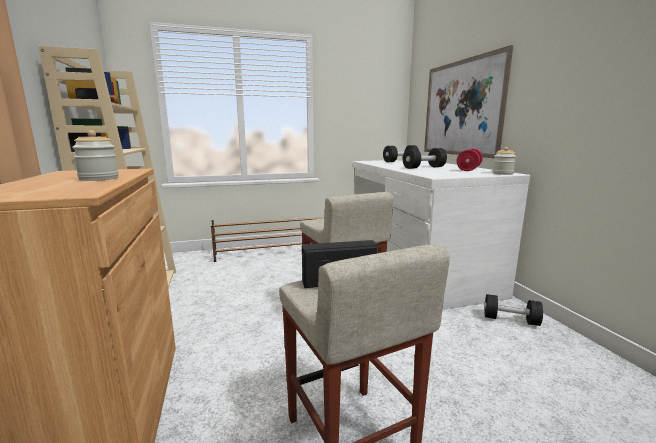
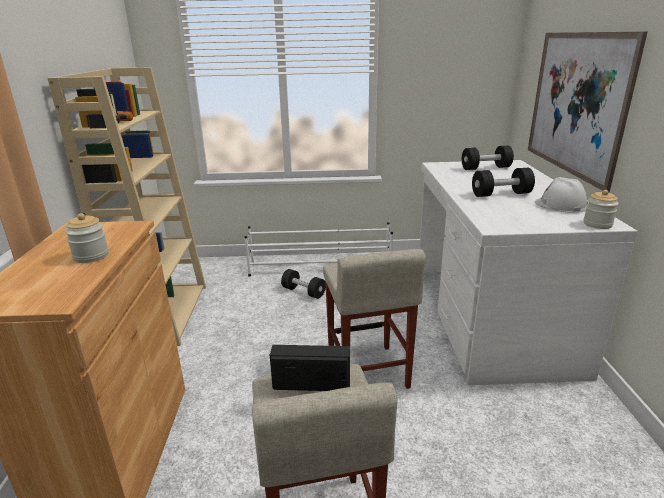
camera: 15 degrees right, 10 degrees up
(275, 252) = (320, 268): brown shoe rack -> white shoe rack
(468, 169) = (560, 205): red dumbbell -> white hard hat
(510, 320) = (575, 414): black dumbbell -> black dumbbell (303, 292)

